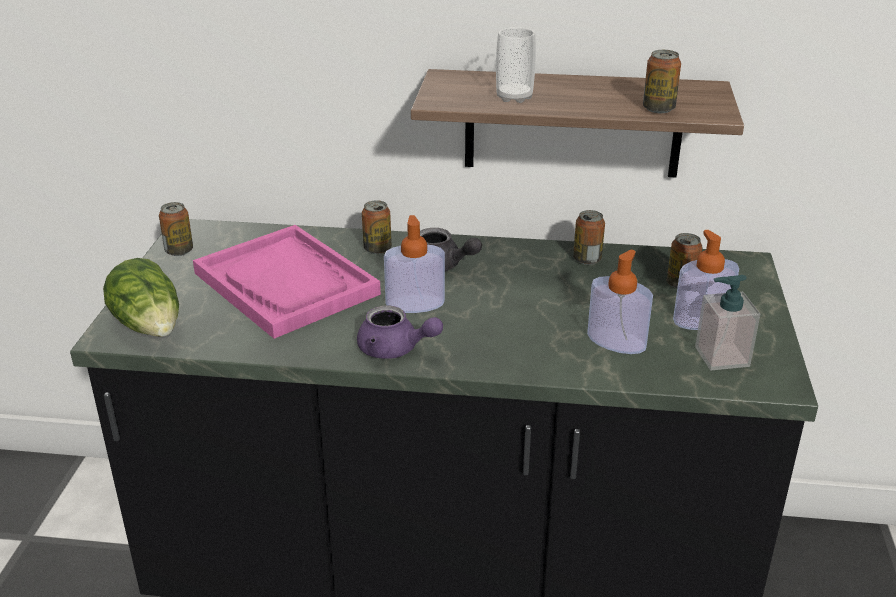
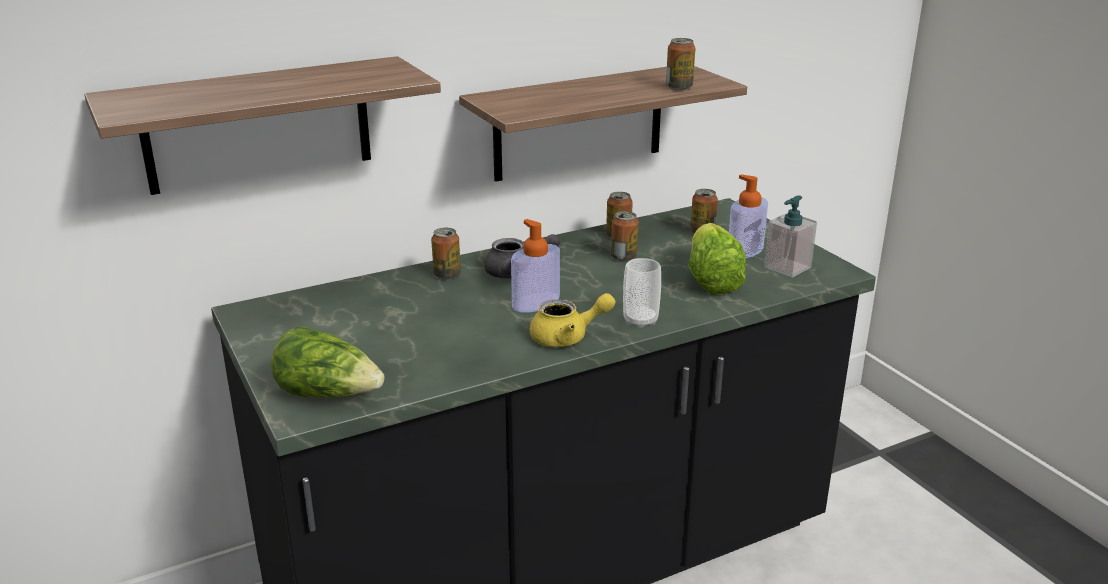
camera: 35 degrees left, 5 degrees down
(179, 251) = (262, 330): can -> can (623, 257)
(223, 62) = (258, 125): none -> shelf
(286, 284) = (406, 323): pink tray -> none
(395, 350) = (567, 337): purple teapot -> yellow teapot
(514, 97) = (567, 100): cup -> cup (640, 321)
(616, 341) = (711, 280): soap dispenser -> lettuce

